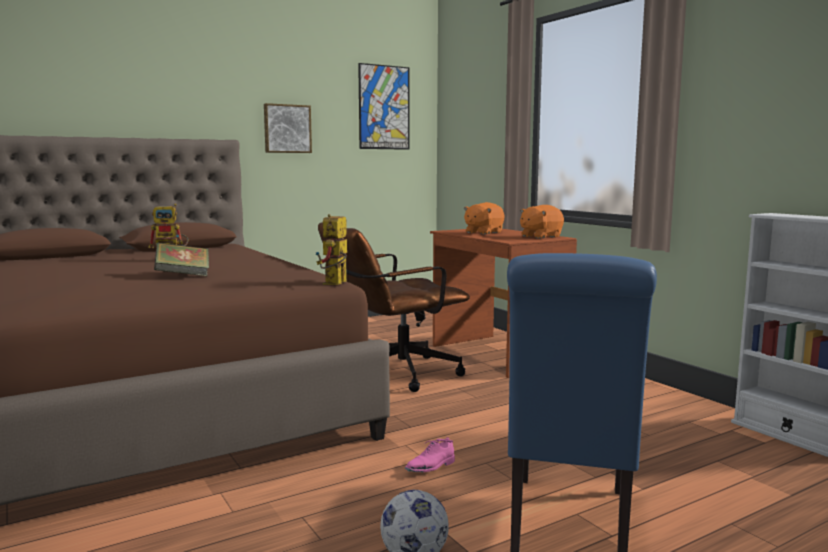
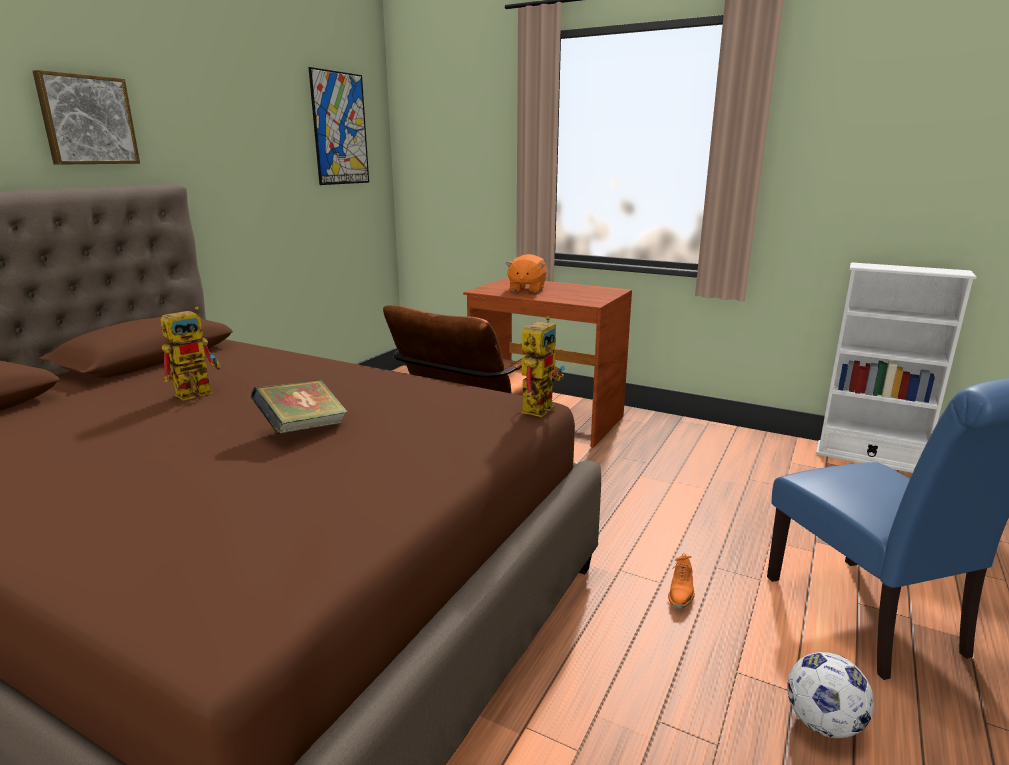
camera: 30 degrees left, 10 degrees up
(287, 129) = (236, 162): picture -> picture (87, 120)
(335, 284) = (539, 406): toy robot -> toy robot turned 135 degrees counterclockwise
(430, 467) = (681, 592): pink shoe -> orange shoe
(540, 236) = (596, 290): orange plush toy -> none

